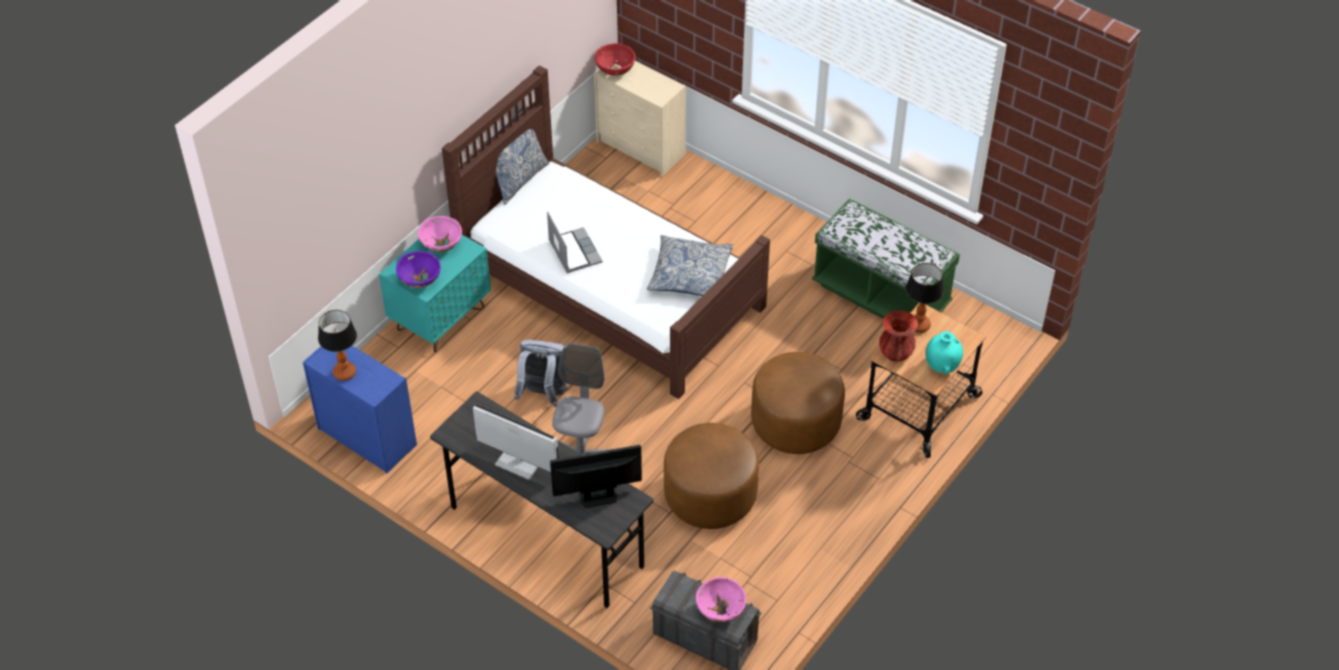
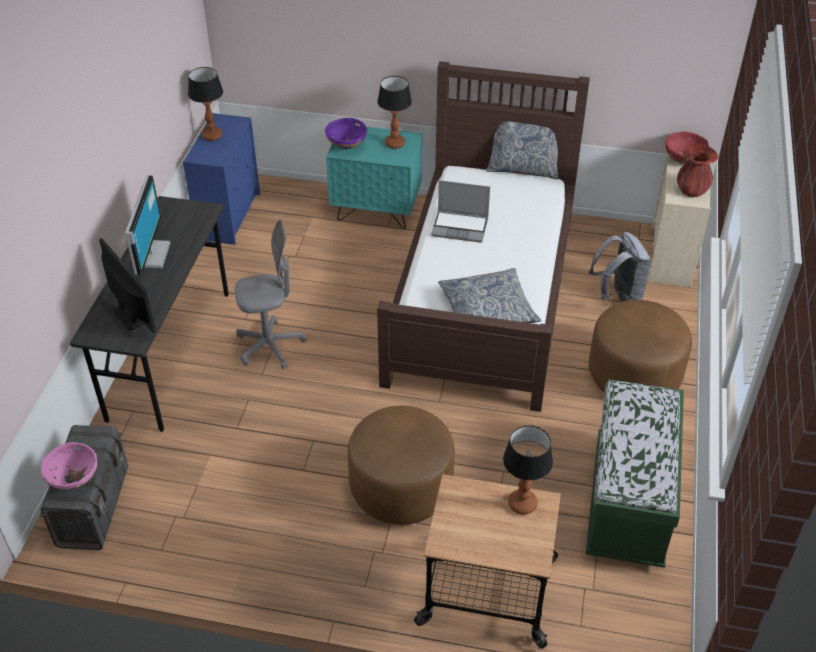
camera: 65 degrees right, 5 degrees down
(441, 245) = (394, 143): pink bowl -> table lamp
(543, 394) = (331, 297): grey backpack -> grey backpack (618, 296)
(573, 251) = (460, 227): laptop -> laptop turned 60 degrees clockwise
(710, 495) = (271, 451): brown ottoman -> brown ottoman (634, 375)
(895, 353) = (465, 495): red vase -> red vase (692, 190)
(941, 366) = (472, 546): turquoise vase -> none

